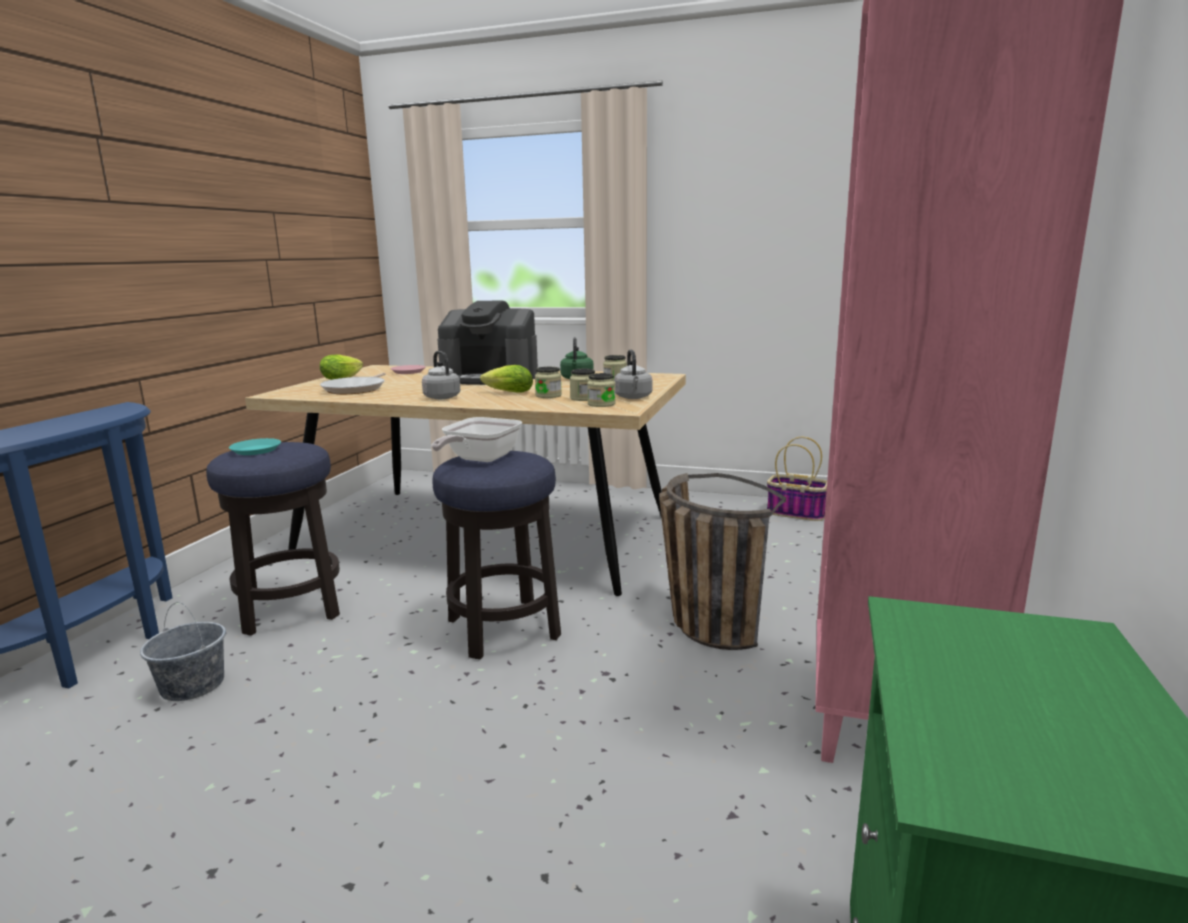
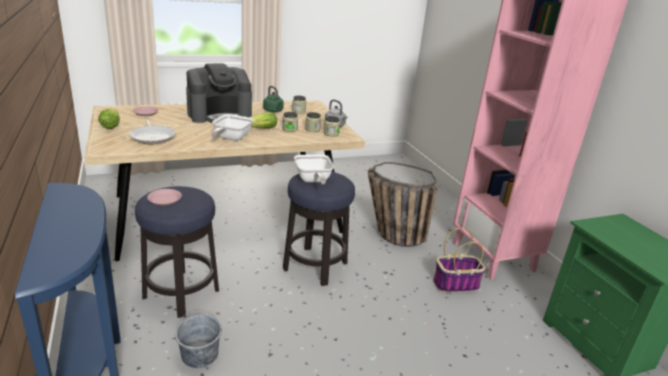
camera: 40 degrees left, 10 degrees up
(256, 450) = (165, 200): turquoise plate -> pink plate
(441, 397) = (230, 138): grey kettle -> frying pan
(797, 513) = (361, 165): basket -> basket (456, 284)

